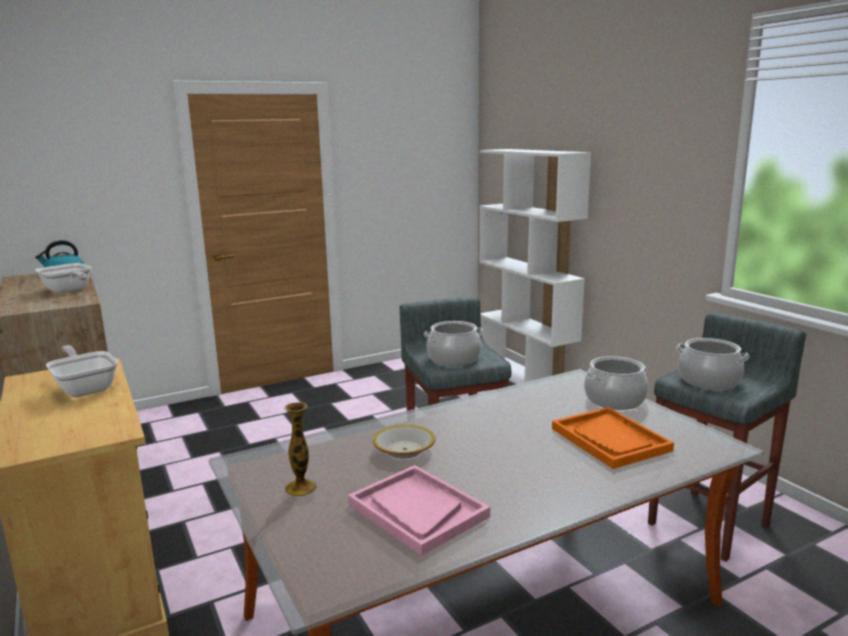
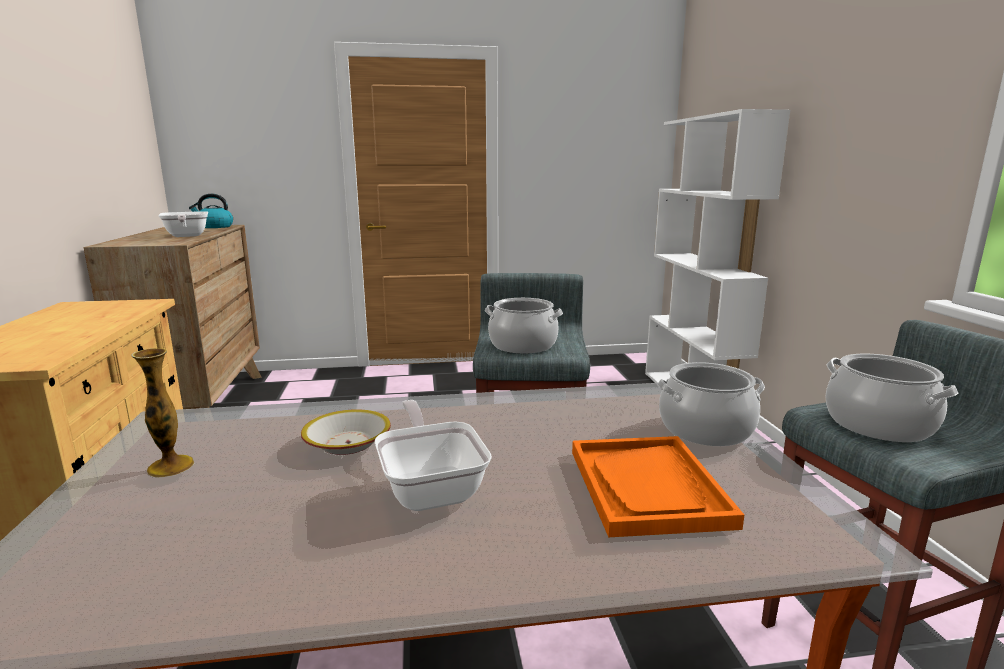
camera: 20 degrees right, 0 degrees up
(85, 388) = (95, 318): frying pan -> frying pan (431, 487)
(417, 510) = (253, 534): pink tray -> none

